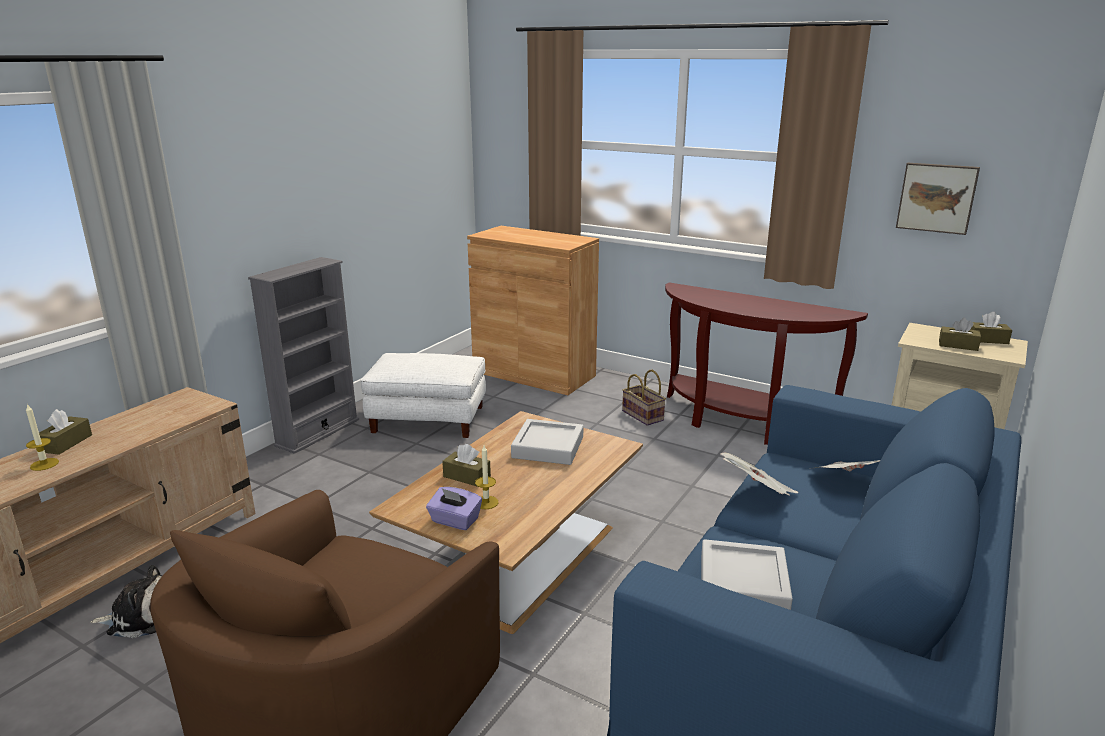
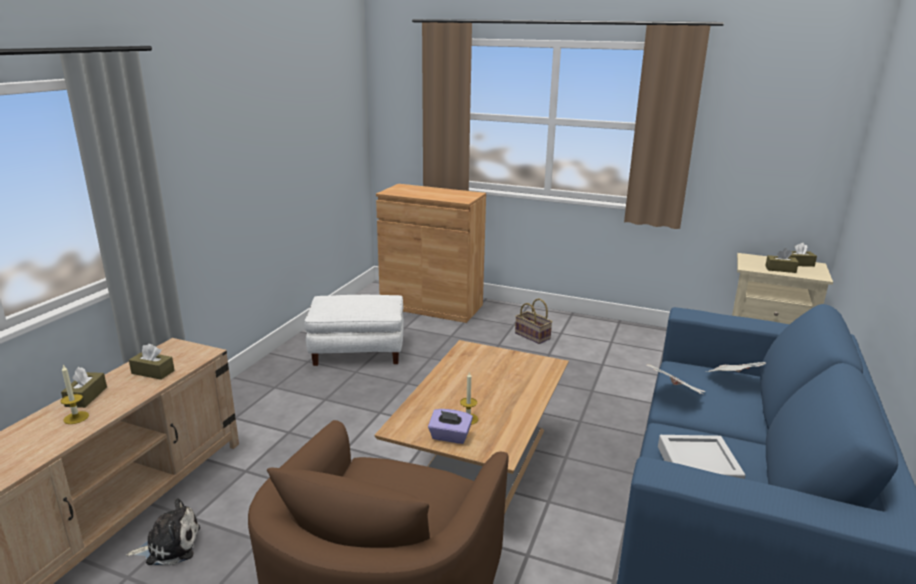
camera: 10 degrees left, 0 degrees up
(317, 432) = (266, 368): grey bookcase -> none
(467, 477) = (442, 398): brown tissue box -> brown tissue box (153, 372)
(548, 447) = (496, 369): grey tray -> none
(741, 422) = (610, 337): brown console table -> none
(937, 197) = (758, 157): picture -> none

